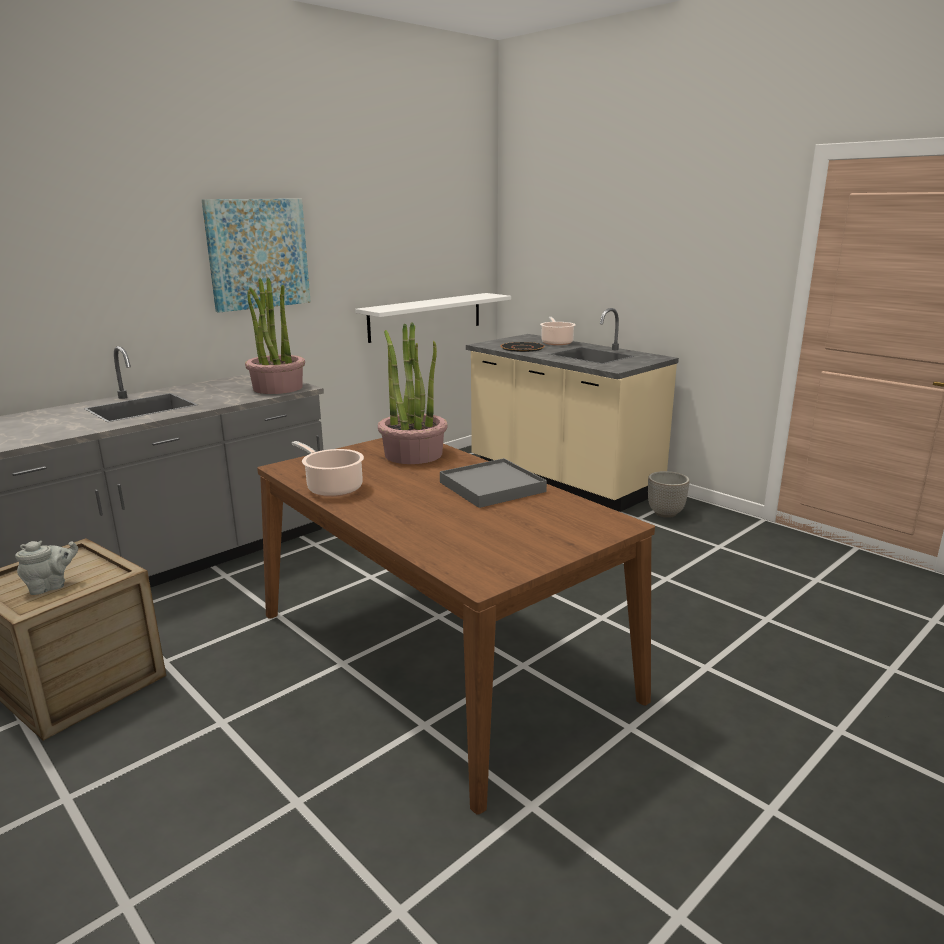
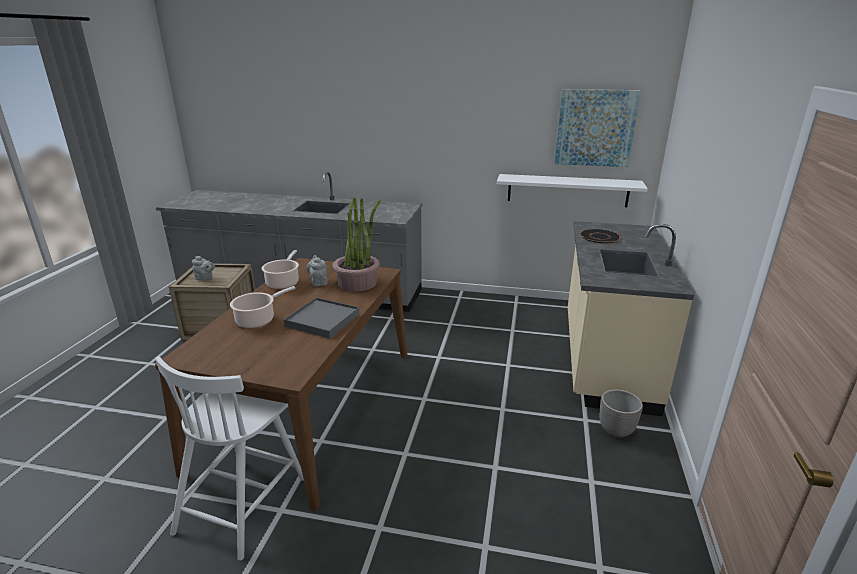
camera: 55 degrees right, 5 degrees up
(258, 254) = (427, 127): picture -> picture (595, 128)
(277, 388) = (389, 216): potted plant -> none
(371, 470) = (318, 282): none -> grey teapot
(556, 342) = (644, 241): cooking pot -> cooking pot (258, 320)
(591, 756) = (243, 502): none -> white chair

